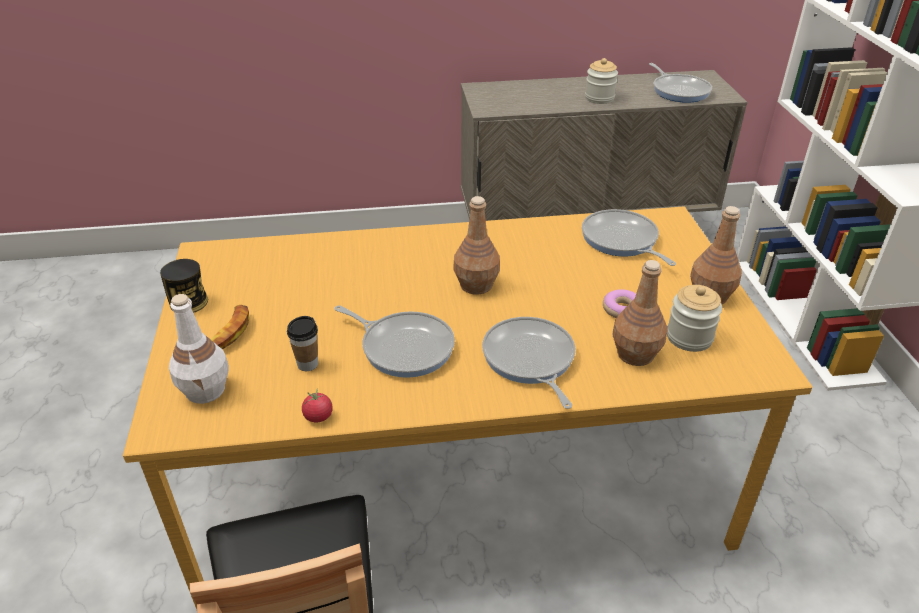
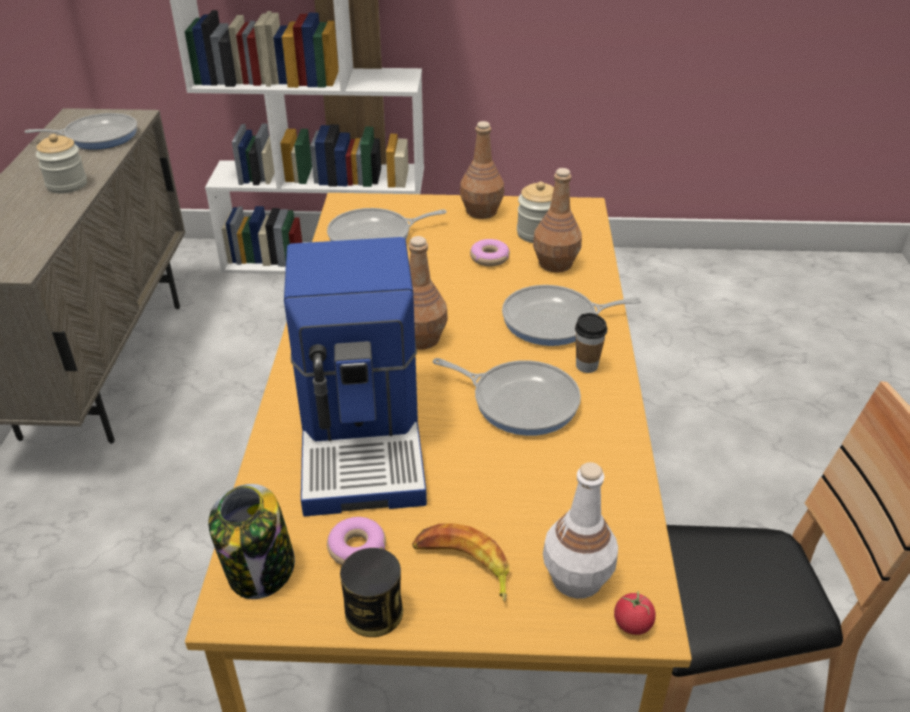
camera: 80 degrees left, 0 degrees up
(227, 256) = (260, 570): none -> jar
(242, 288) = (357, 548): none -> donut
(307, 364) = (538, 480): cup -> cup (586, 366)
(318, 416) = (628, 473): tomato -> tomato (632, 624)
(350, 275) = (364, 436): none -> coffee machine
(404, 347) = (520, 401): frying pan -> frying pan turned 75 degrees clockwise

